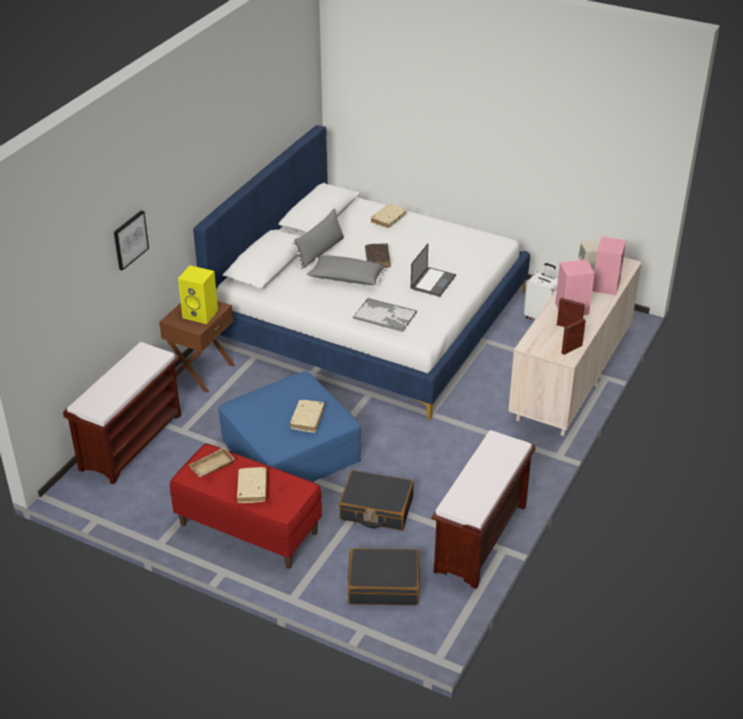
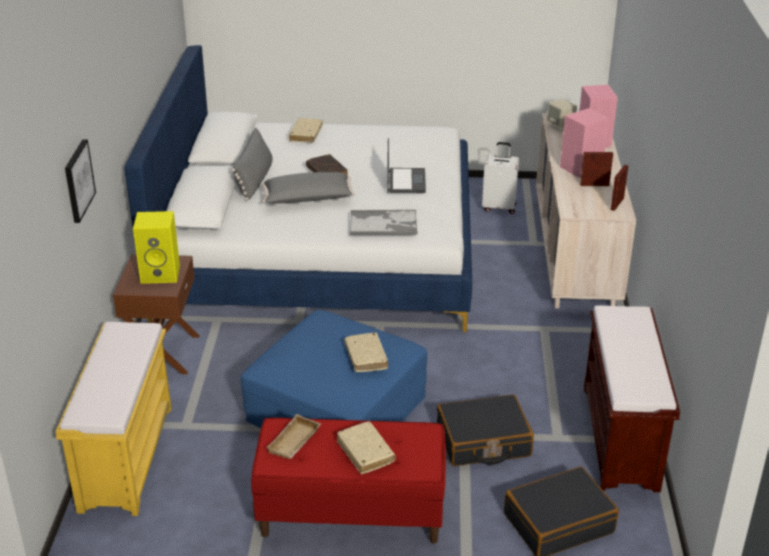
camera: 25 degrees left, 5 degrees down
(131, 441) = (126, 456): brown bench -> yellow bench

